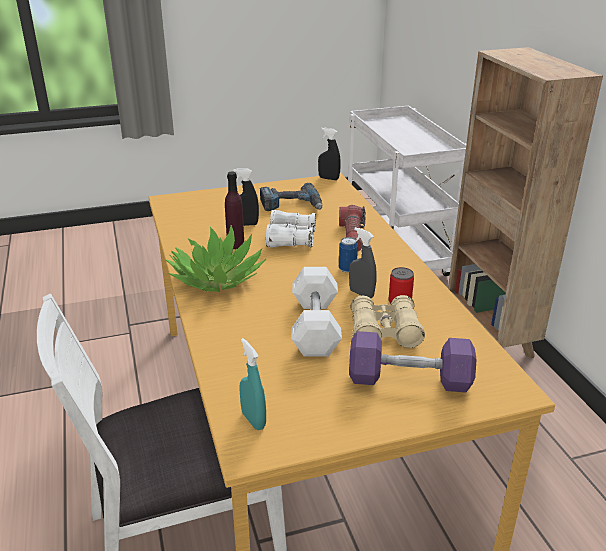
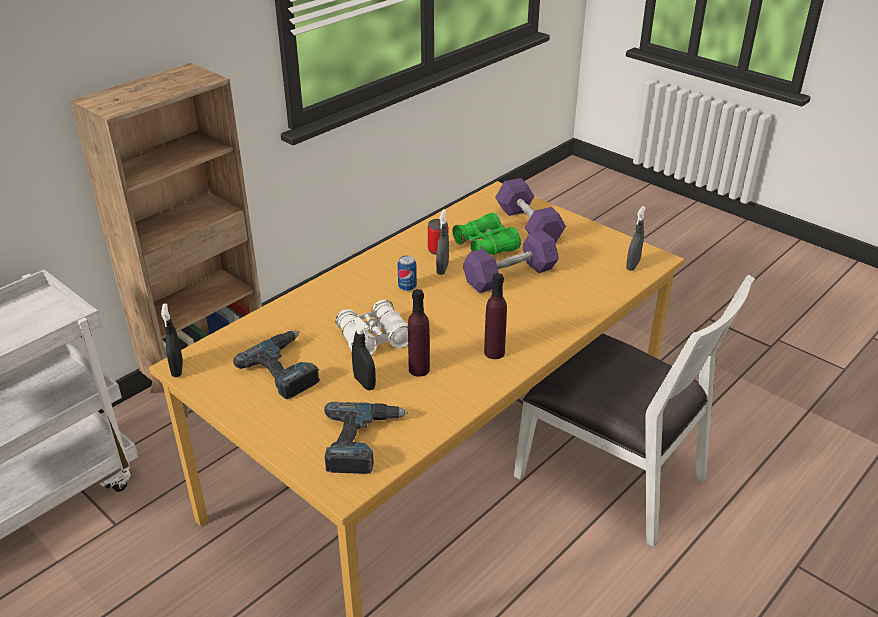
camera: 120 degrees left, 5 degrees up
(194, 212) = (362, 442): none -> power drill
(216, 278) = (494, 352): potted plant -> purple bottle
(253, 420) = (632, 265): turquoise spray bottle -> grey spray bottle
(315, 326) = (510, 276): white dumbbell -> purple dumbbell
(352, 236) = (338, 303): flashlight -> none
(384, 332) = (486, 246): beige binoculars -> green binoculars

